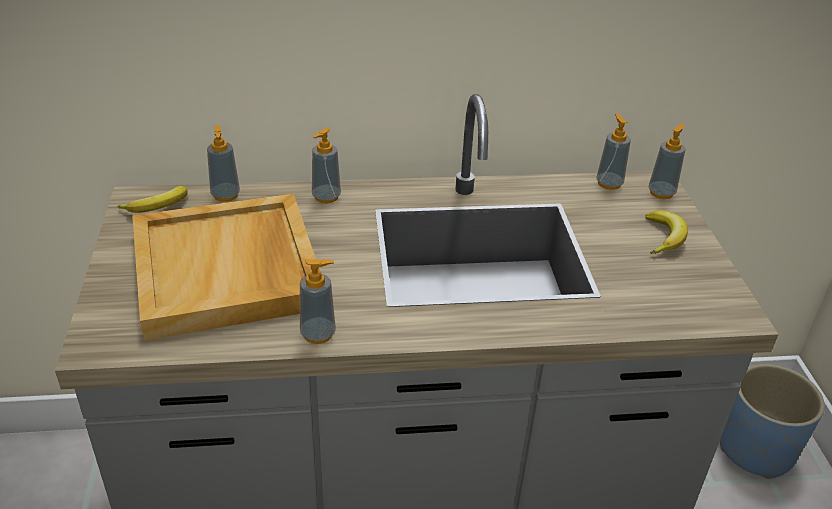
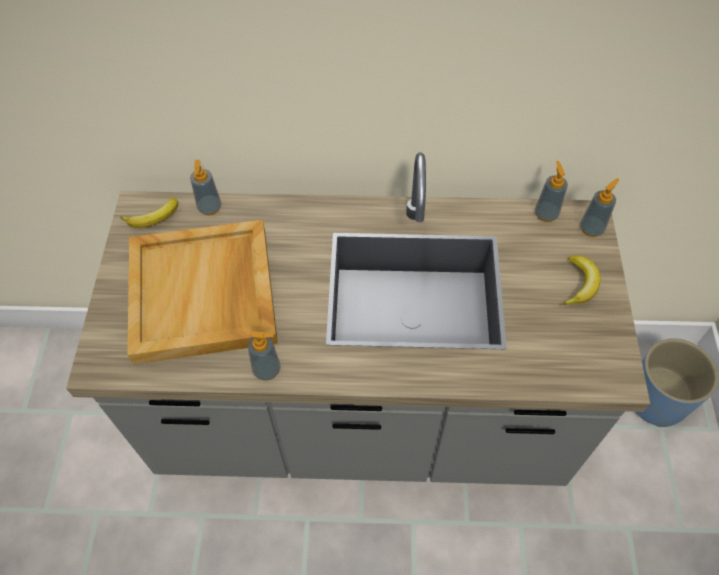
camera: 10 degrees right, 20 degrees up
(326, 197) = (293, 215): soap dispenser -> none

